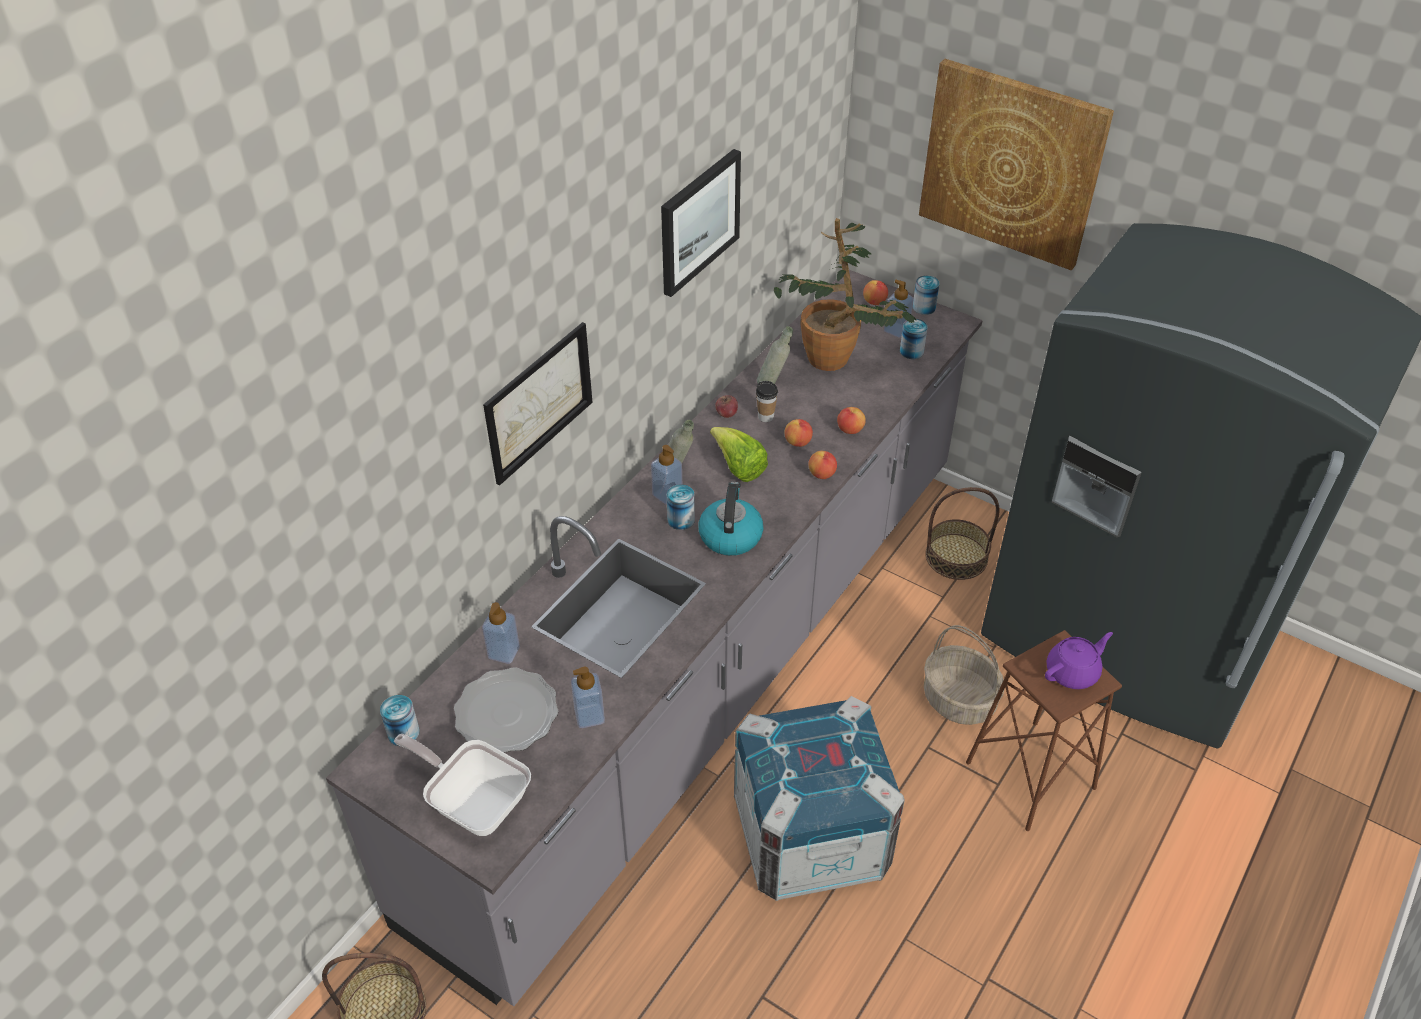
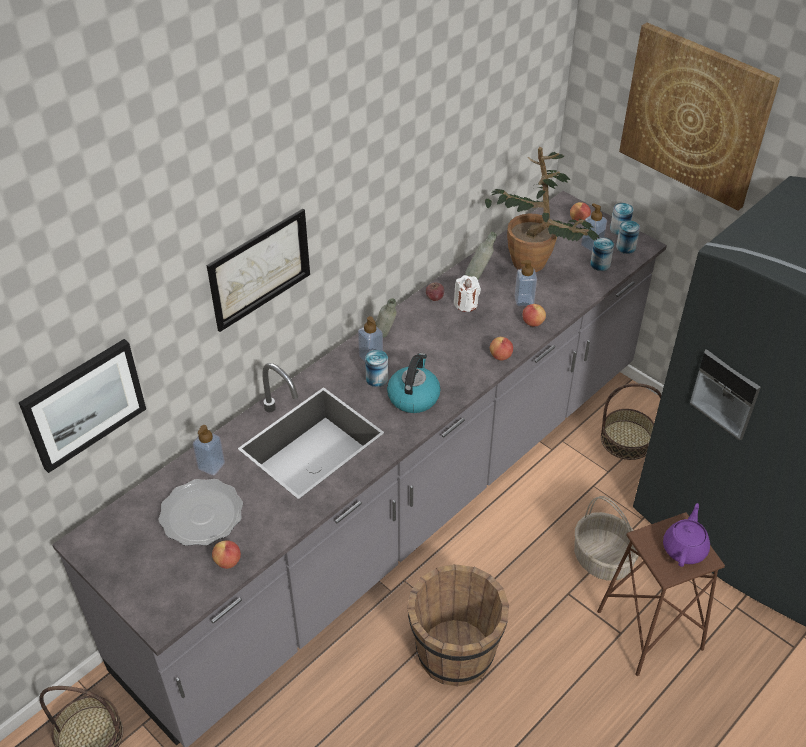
camera: 10 degrees right, 0 degrees up
(403, 732) = (119, 518): can -> can (626, 247)
(474, 801) = (159, 580): frying pan -> none
(589, 716) = (265, 526): soap dispenser -> soap dispenser (524, 300)
(698, 221) = (417, 137): picture -> picture (83, 403)
(738, 467) = (433, 342): lettuce -> none
(765, 417) = (466, 304): cup -> white candle
(798, 442) = (487, 328): apple -> apple (228, 561)
(810, 836) = (455, 651): crate -> brown bucket
(1073, 672) = (684, 548): purple teapot -> purple teapot turned 45 degrees counterclockwise

